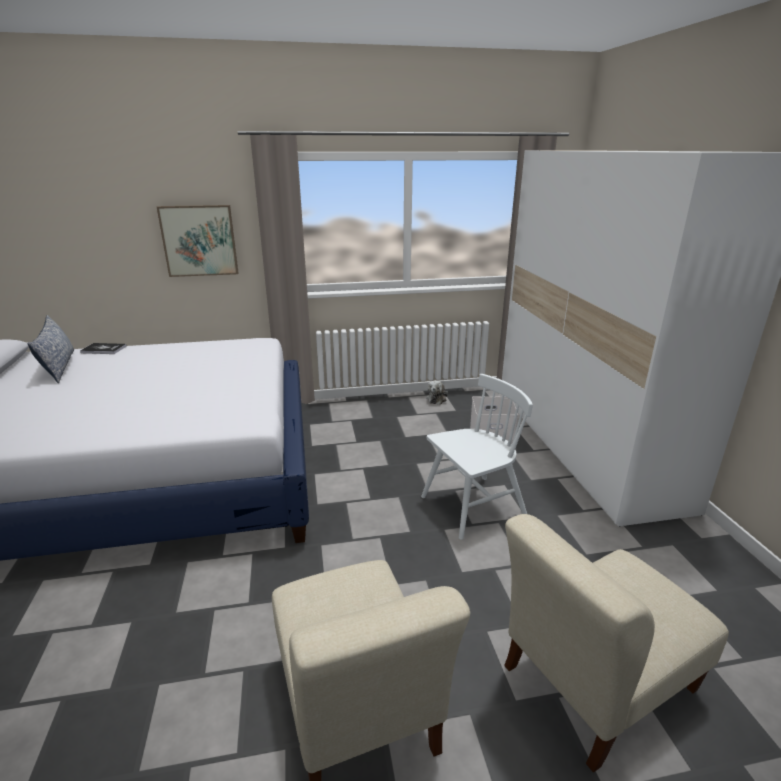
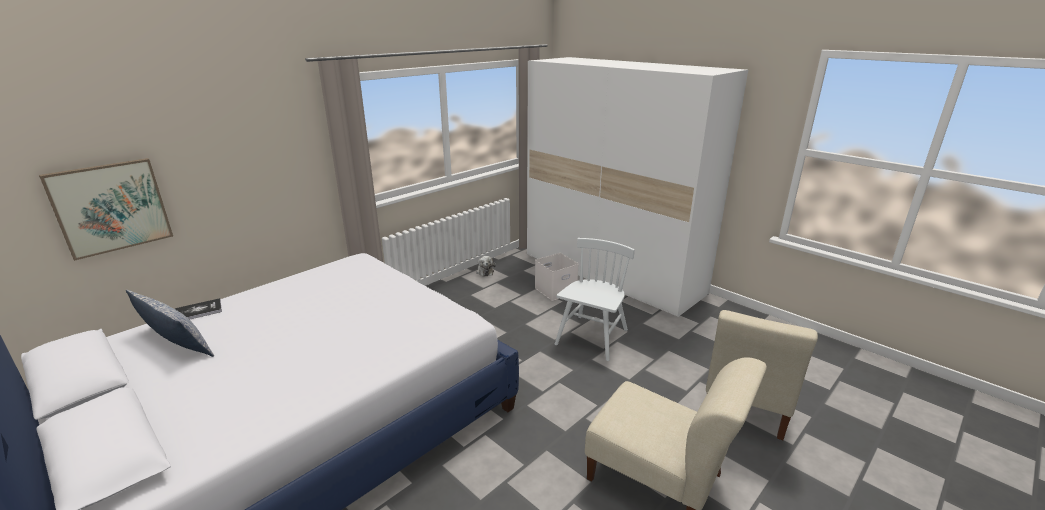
camera: 35 degrees left, 0 degrees up
(199, 240) = (266, 171): picture -> picture (111, 207)

